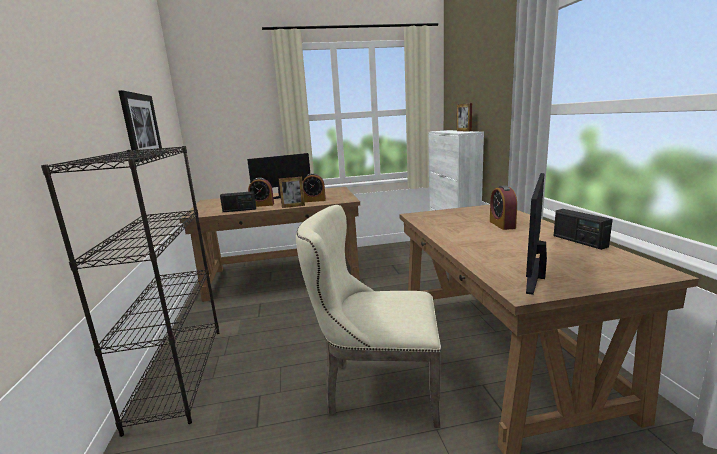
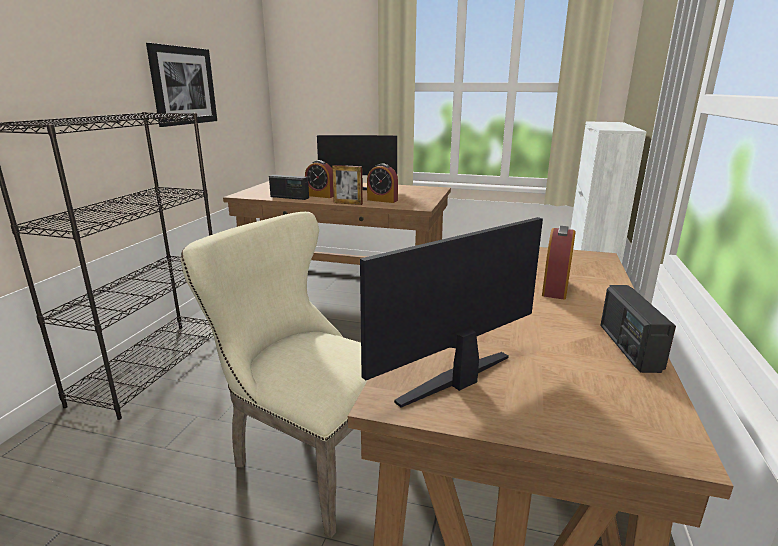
camera: 25 degrees right, 5 degrees up
(464, 131) = (626, 126): picture frame -> none

